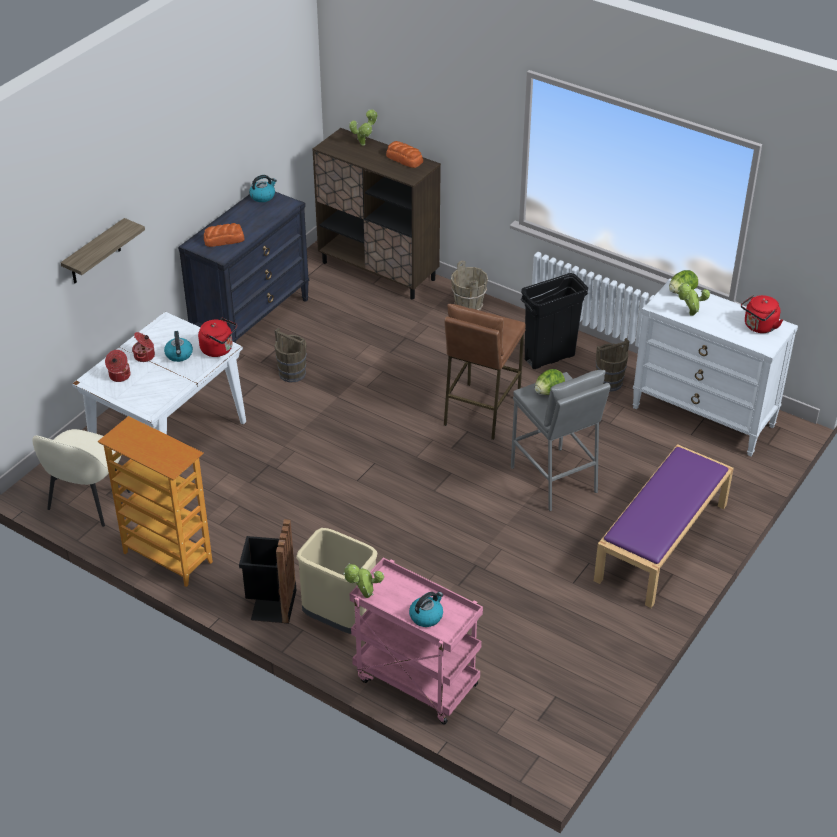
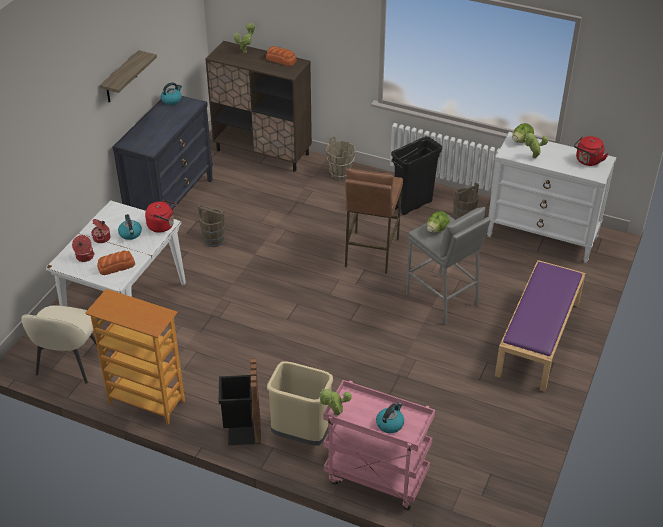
camera: 10 degrees left, 0 degrees up
(95, 253) = (51, 157): shelf -> shelf (121, 78)
(224, 240) = (149, 137): bread -> bread (117, 266)

